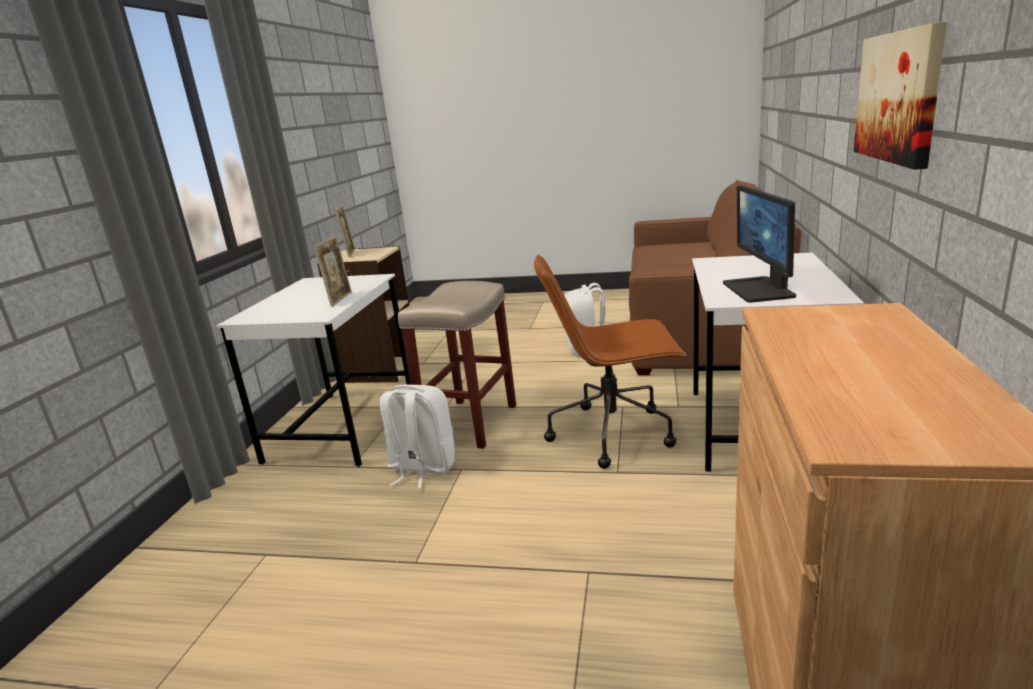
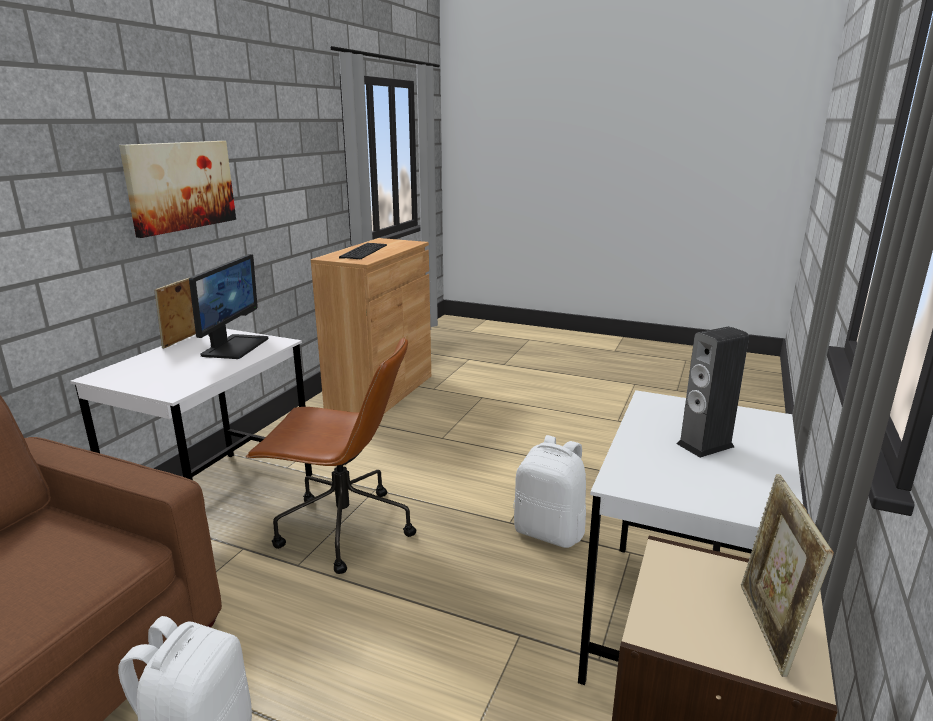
camera: 170 degrees left, 0 degrees up
(311, 298) = (705, 445): none -> speaker
(339, 299) = (650, 429): picture frame -> picture frame (183, 341)
(470, 424) = (490, 585): beige stool -> none
(872, 349) = (363, 251): none -> keyboard

